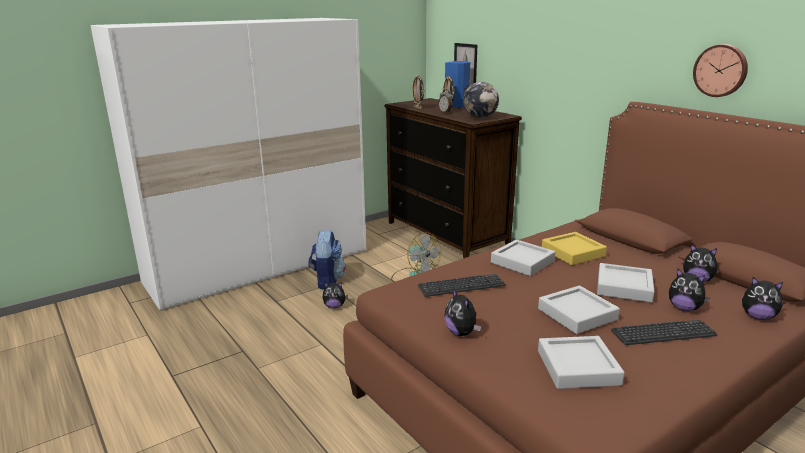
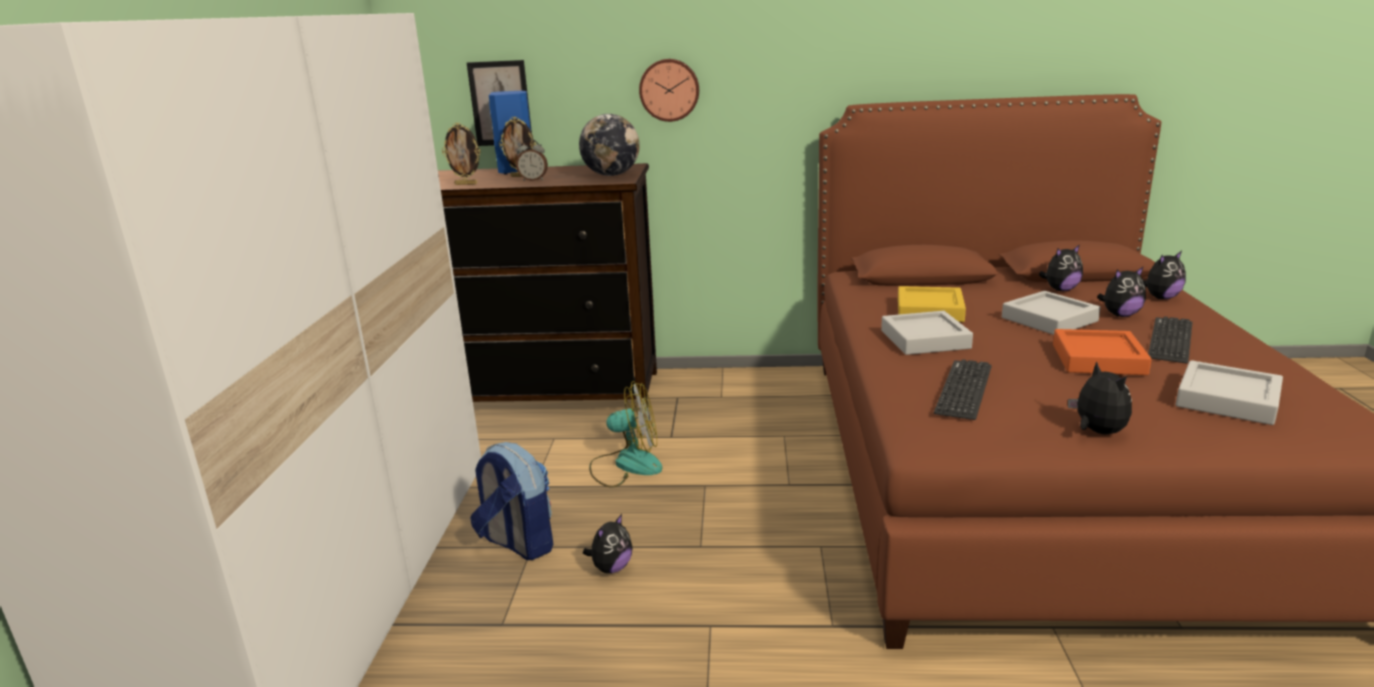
camera: 50 degrees left, 0 degrees up
(461, 333) = (1097, 432): plush toy -> plush toy turned 120 degrees counterclockwise
(577, 314) = (1098, 359): grey tray -> orange tray
(721, 70) = (953, 49): wall clock -> wall clock (669, 90)

